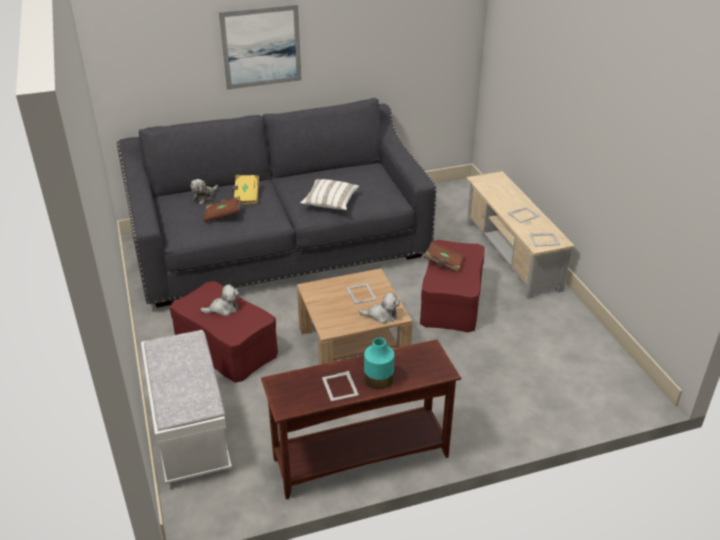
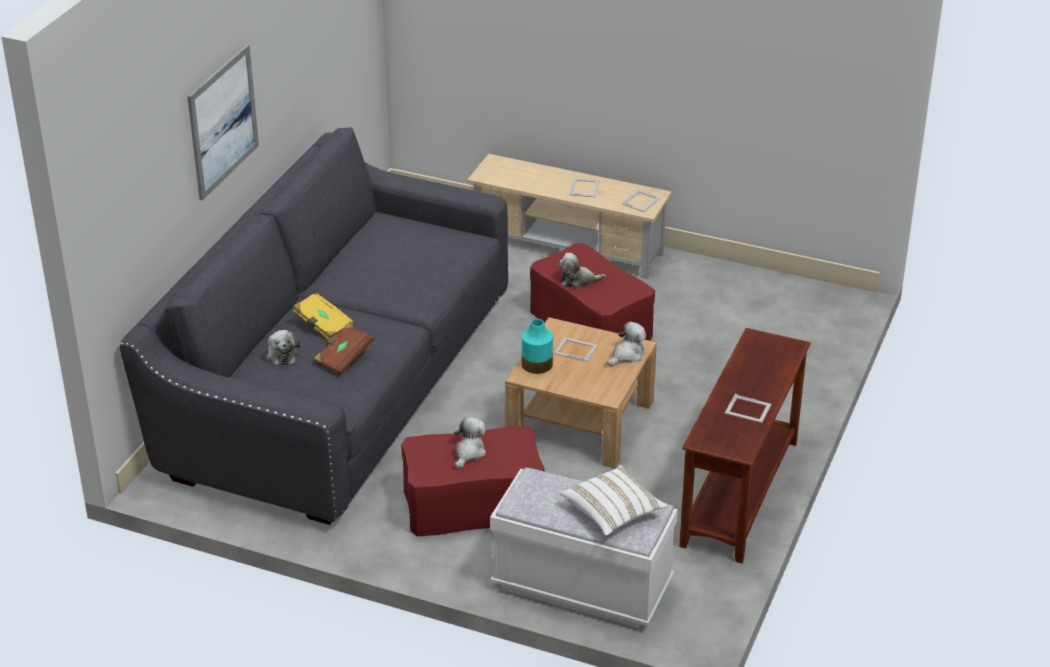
camera: 50 degrees left, 0 degrees up
(330, 203) = (421, 279): white pillow -> white pillow (613, 512)
(379, 378) = (762, 383): turquoise vase -> turquoise vase (537, 364)
(443, 263) = (578, 281): brown book -> plush toy

